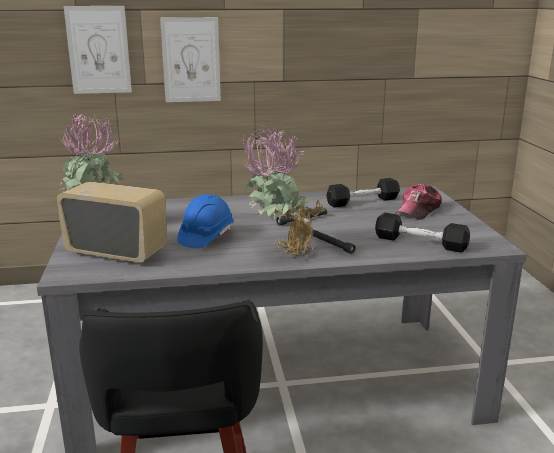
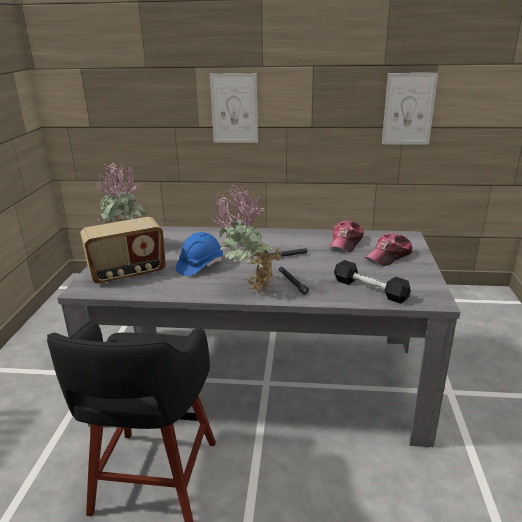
camera: 15 degrees right, 5 degrees up
(98, 50) = (162, 100): picture -> picture (408, 109)
(117, 252) = (128, 273): radio -> radio turned 120 degrees clockwise
(362, 201) = (346, 242): black dumbbell -> cap

